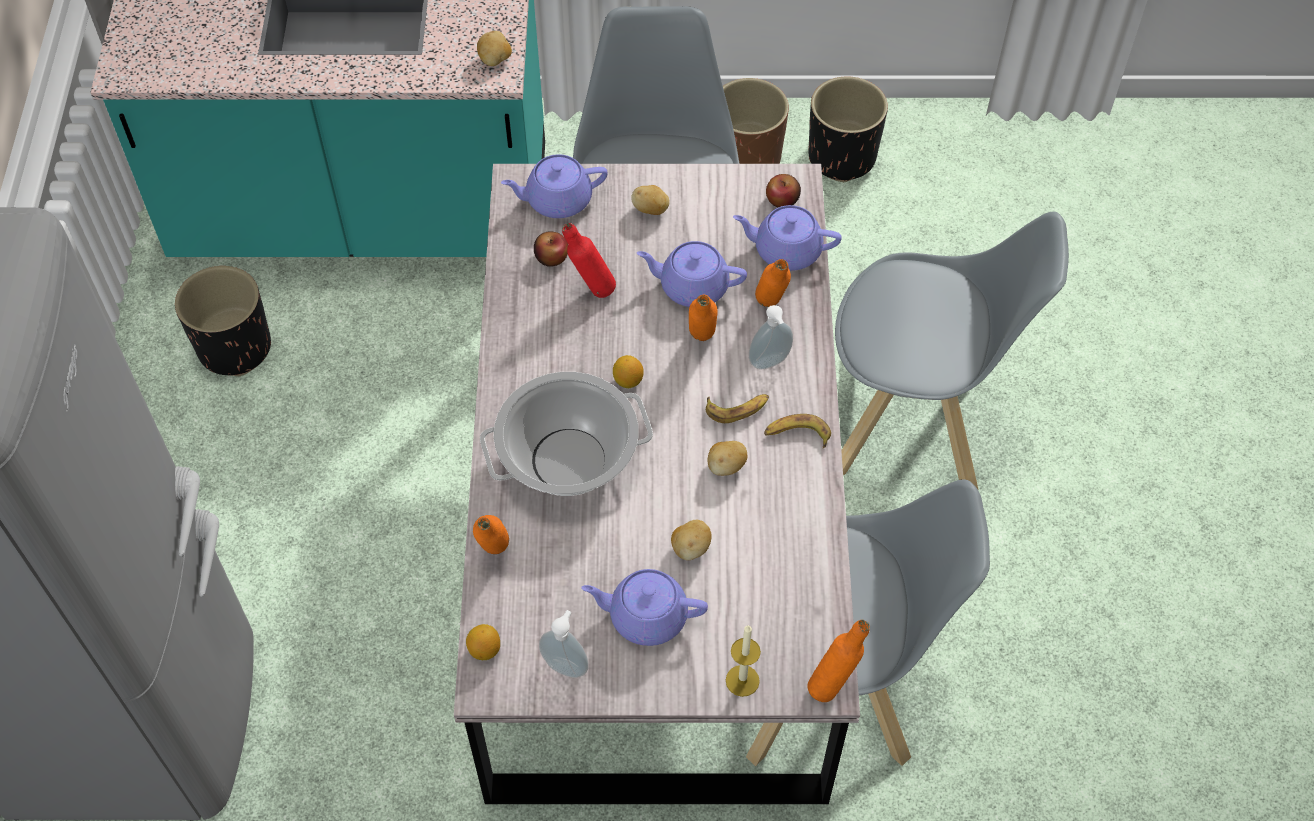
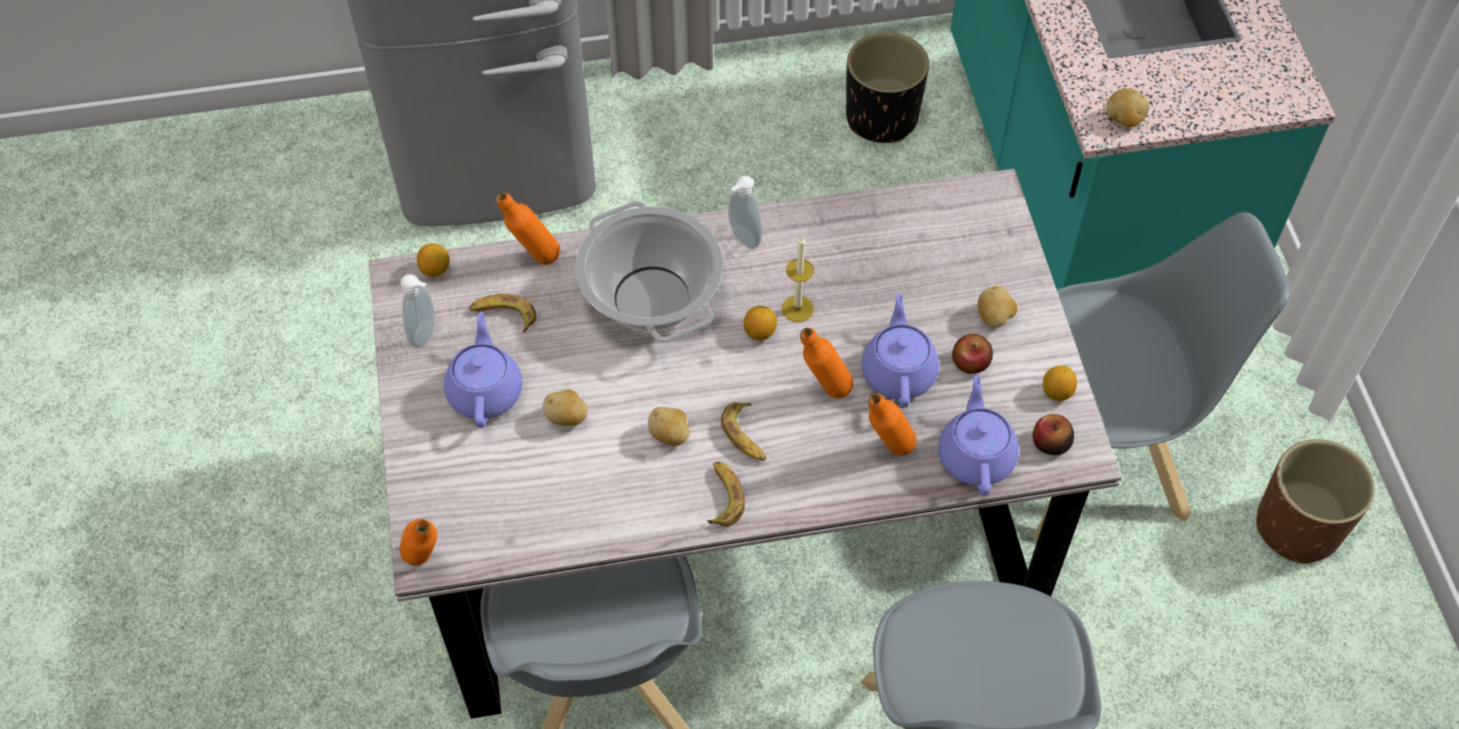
camera: 80 degrees right, 0 degrees up
(551, 257) = (902, 240): apple -> apple (970, 362)
(557, 200) = (981, 231): purple teapot -> none
(558, 591) = (503, 315): none -> banana
(591, 290) = (869, 281): red bottle -> none
(734, 185) = (1056, 392): none -> lemon
(742, 680) = (423, 483): candle -> candle (797, 308)
(770, 363) = (812, 459): soap dispenser -> soap dispenser (742, 239)
(841, 156) = (1345, 634): black planter -> none

